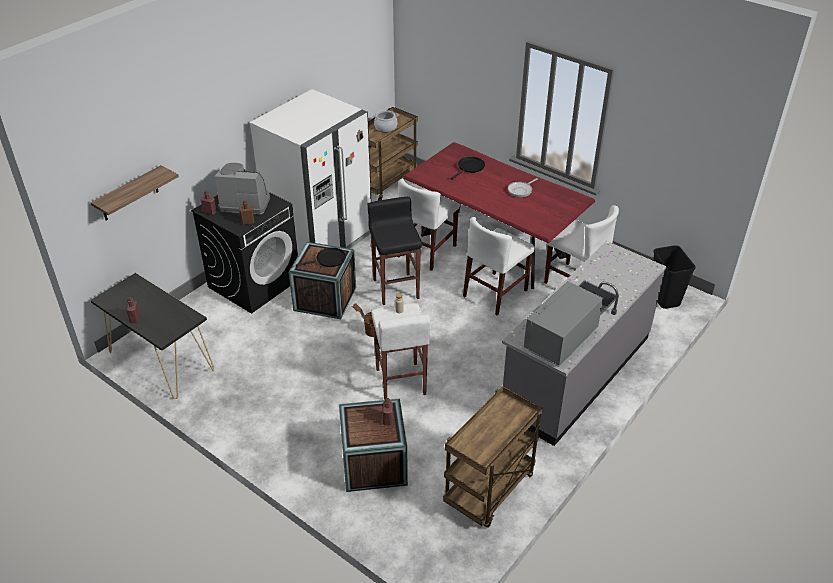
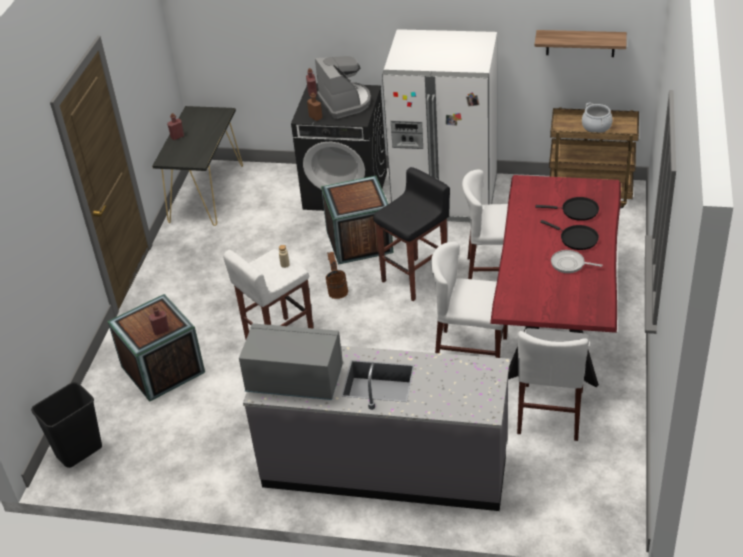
camera: 65 degrees right, 0 degrees up
(129, 194) = (243, 33): shelf -> shelf (580, 43)
(329, 260) = (359, 200): black frying pan -> black frying pan (576, 239)
(489, 491) = (172, 461): brown cart -> none
(664, 298) = (593, 503): black trash can -> black trash can (79, 451)

